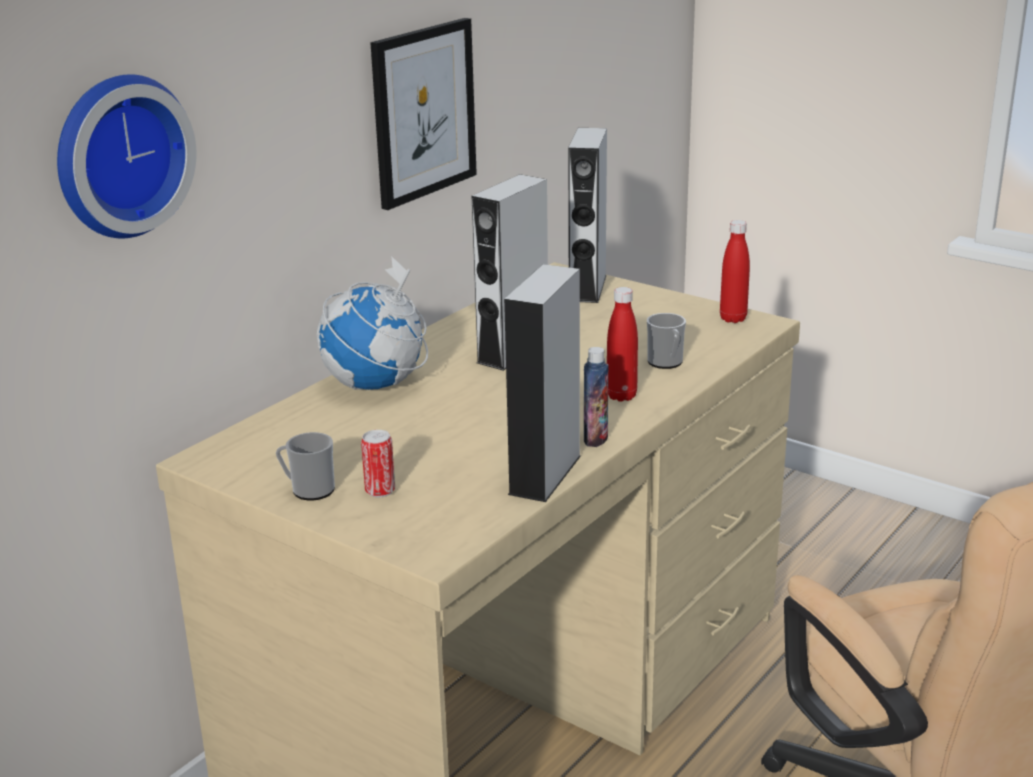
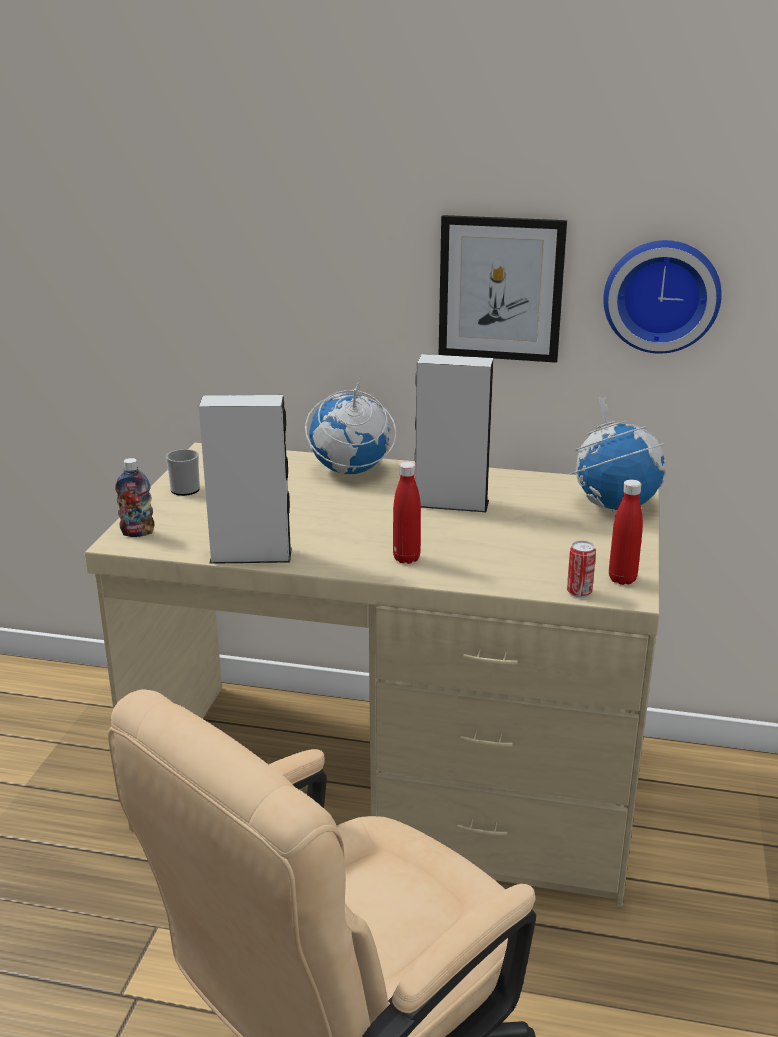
camera: 65 degrees right, 0 degrees up
(118, 155) = (198, 235): wall clock -> wall clock (661, 295)
(380, 491) = (194, 508): can -> can (579, 592)
(587, 288) = (615, 505): grey speaker -> globe
(595, 439) = (321, 562): bottle -> bottle (137, 533)
(666, 363) = (489, 565): mug -> none

